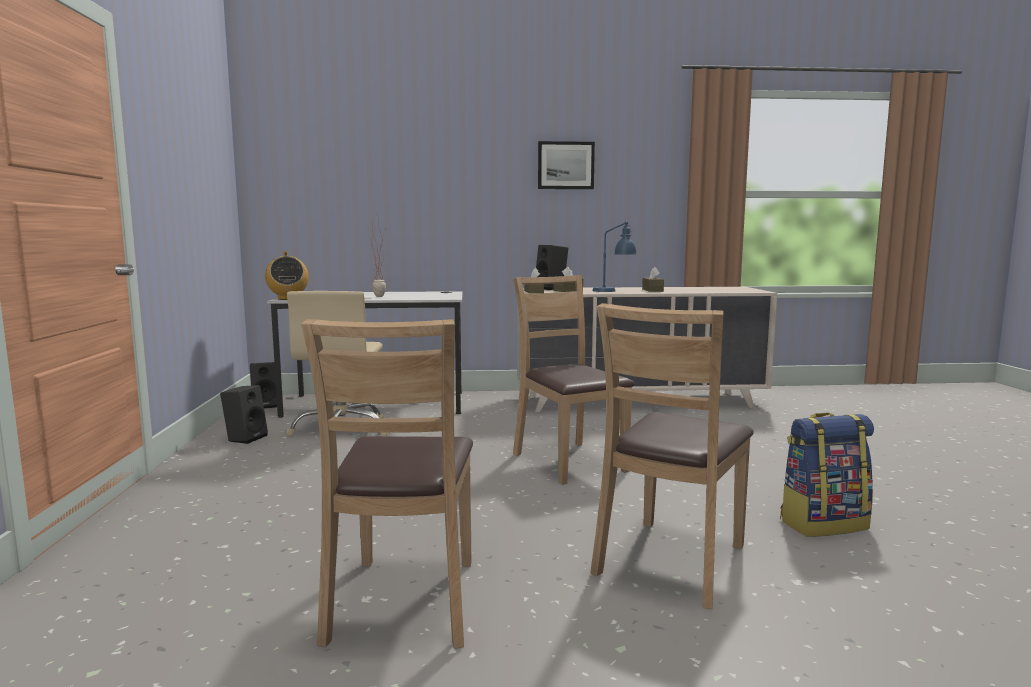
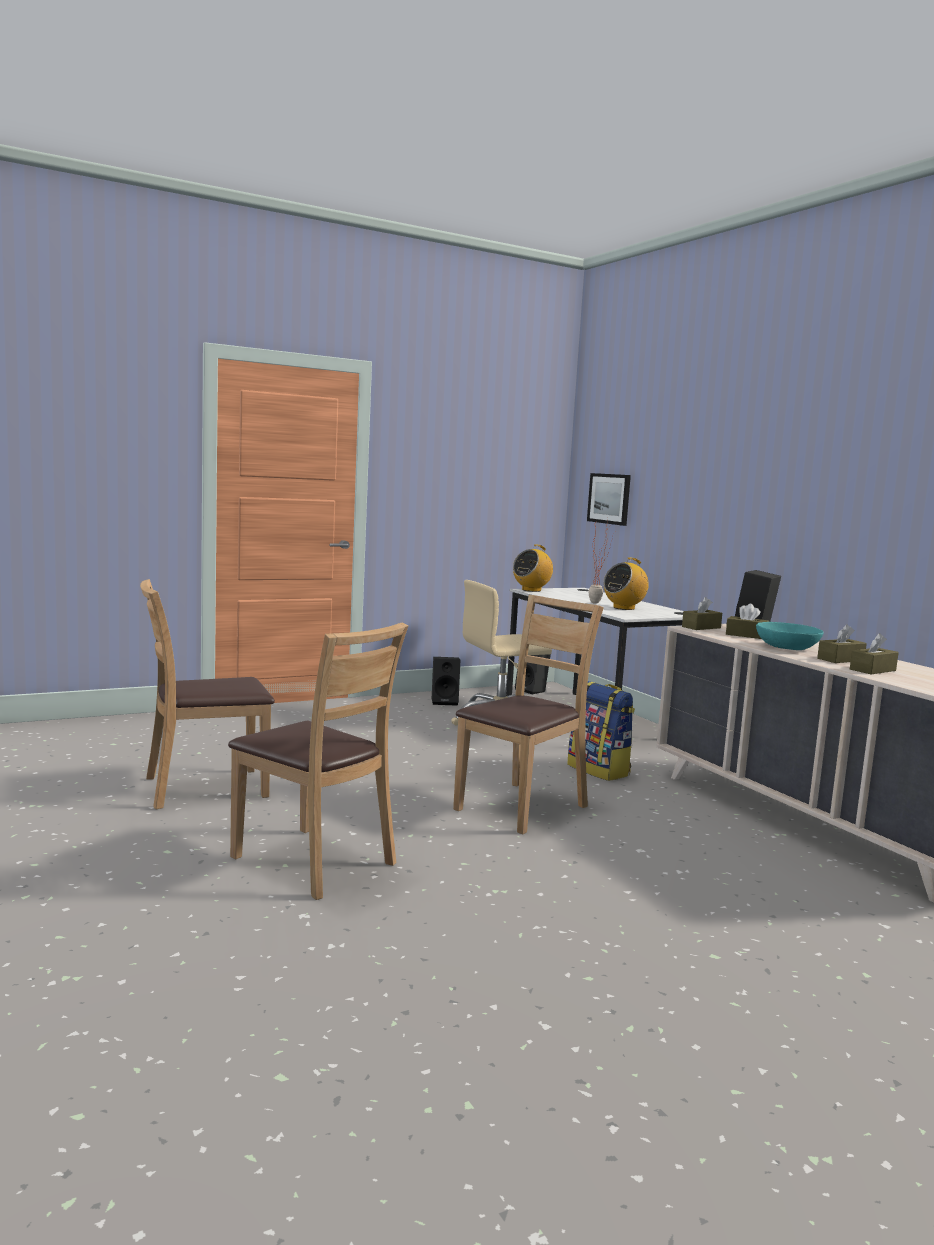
camera: 65 degrees right, 0 degrees up
(411, 295) = (624, 608): none -> radio
(565, 165) = (837, 463): picture -> picture (609, 498)
(614, 291) = (787, 648): blue table lamp -> turquoise bowl
(671, 561) = (314, 862): brown chair -> brown chair turned 150 degrees counterclockwise
(683, 290) = (872, 670): none -> brown tissue box
(823, 523) = (462, 935): backpack -> backpack (599, 770)

